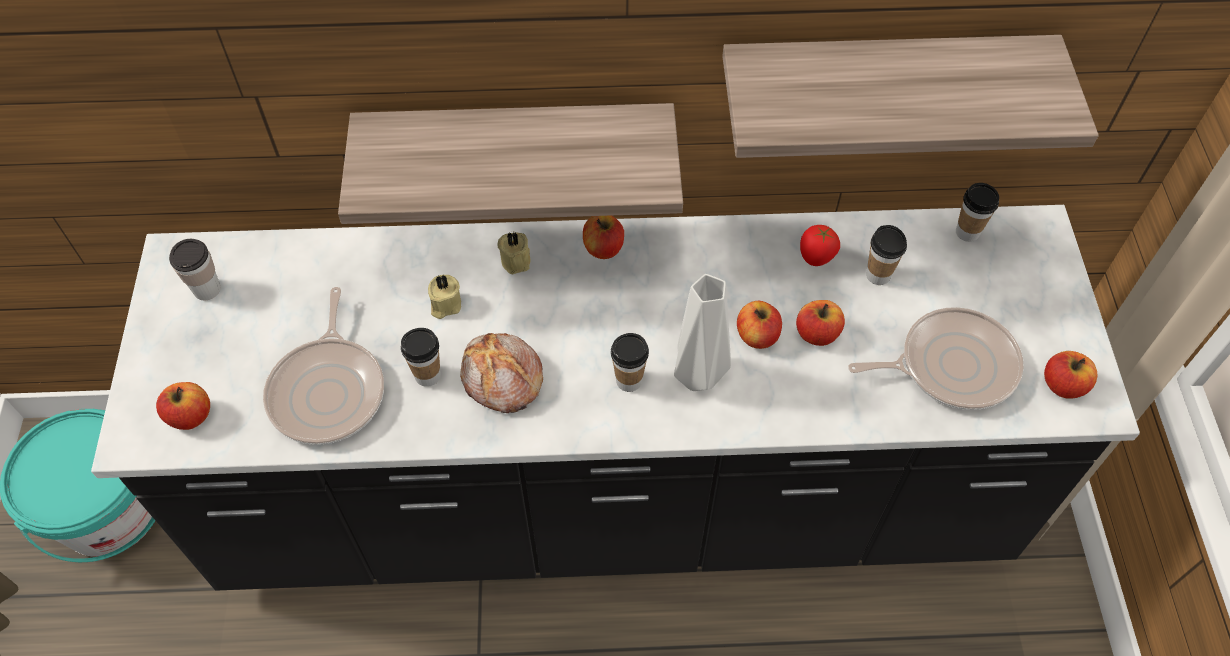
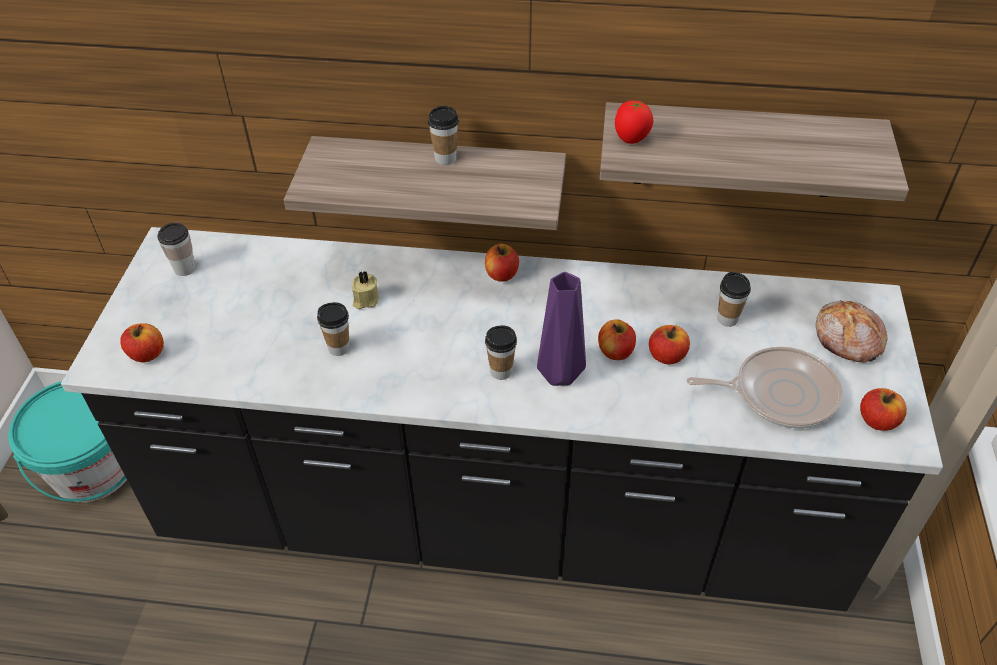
camera: 10 degrees right, 10 degrees down
(329, 390) = (258, 349): frying pan -> none
(501, 380) = (397, 358): bread -> bread (847, 339)
(517, 260) = (430, 275): beige candle -> none
(699, 374) = (561, 374): grey vase -> purple vase
(815, 259) = (676, 301): tomato -> tomato (631, 140)
(967, 232) = (810, 296): cup -> cup (445, 158)

